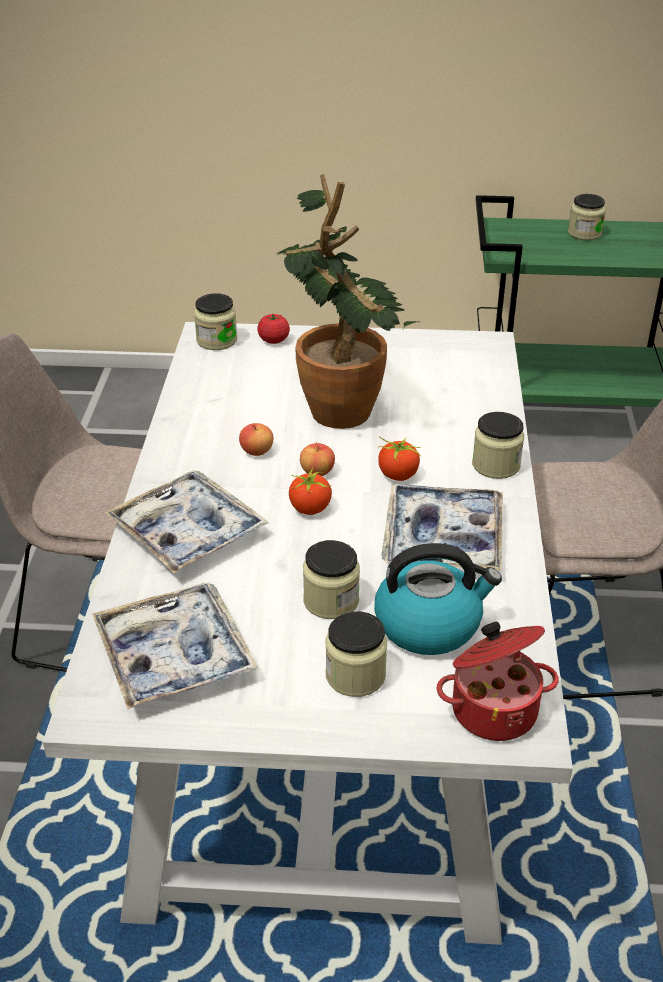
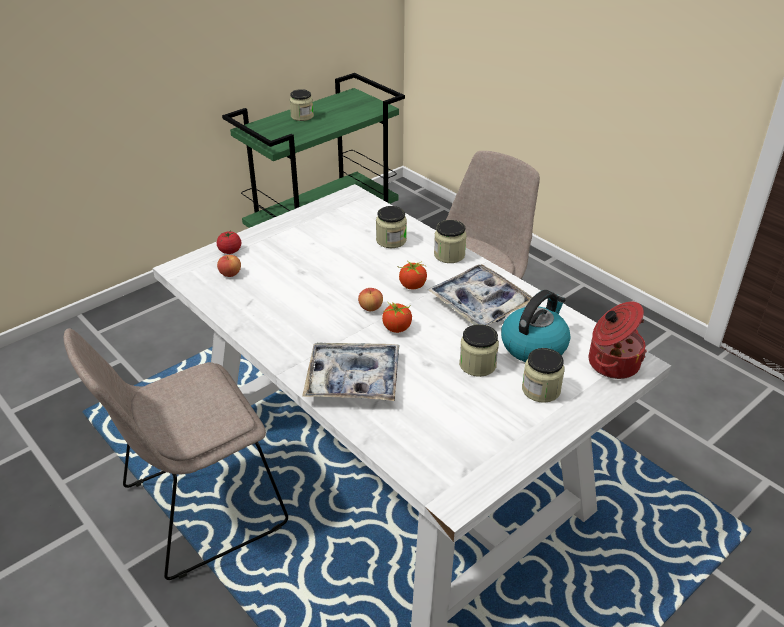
camera: 45 degrees left, 0 degrees up
(174, 655) = (449, 442): tray -> none
(216, 340) = (193, 268): jar -> jar (391, 240)
(256, 451) = (321, 316): apple -> apple (230, 274)
(340, 403) = (324, 266): potted plant -> none

